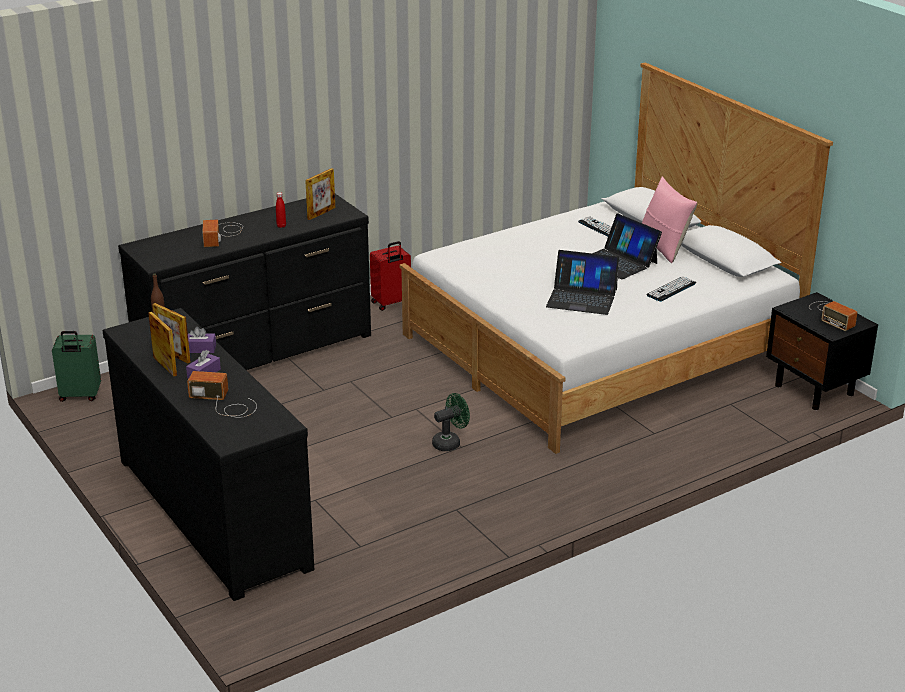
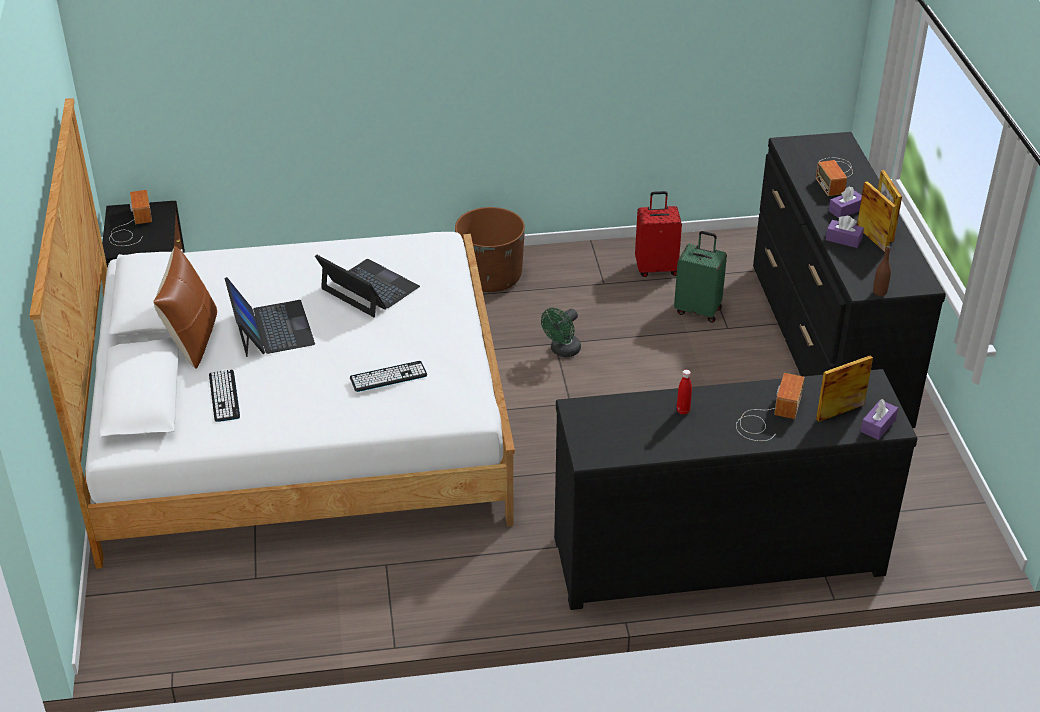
camera: 155 degrees left, 10 degrees up
(80, 396) = (960, 545): green suitcase -> green suitcase (698, 310)
(146, 244) = (878, 425): none -> purple tissue box
(224, 403) = (834, 175): radio -> radio turned 45 degrees clockwise
(321, 213) = (616, 422): picture frame -> picture frame (840, 412)
(391, 303) = (490, 595): red suitcase -> red suitcase (656, 268)
(450, 442) = (562, 351): green fan -> green fan turned 45 degrees counterclockwise
(566, 486) = (490, 277): none -> brown planter
(663, 247) = (192, 339): pink pillow -> brown pillow
(671, 289) = (263, 274): keyboard -> keyboard (388, 377)

